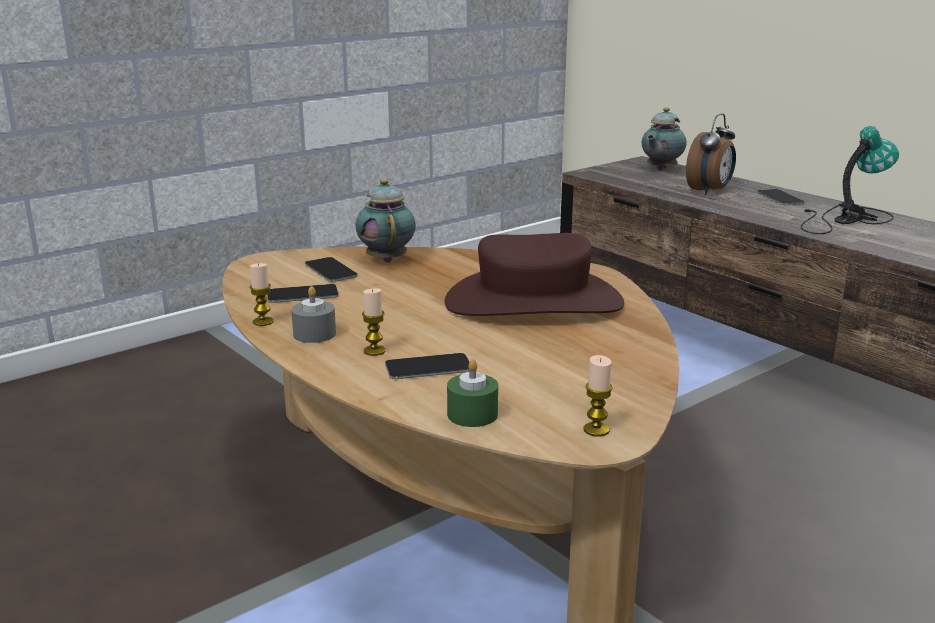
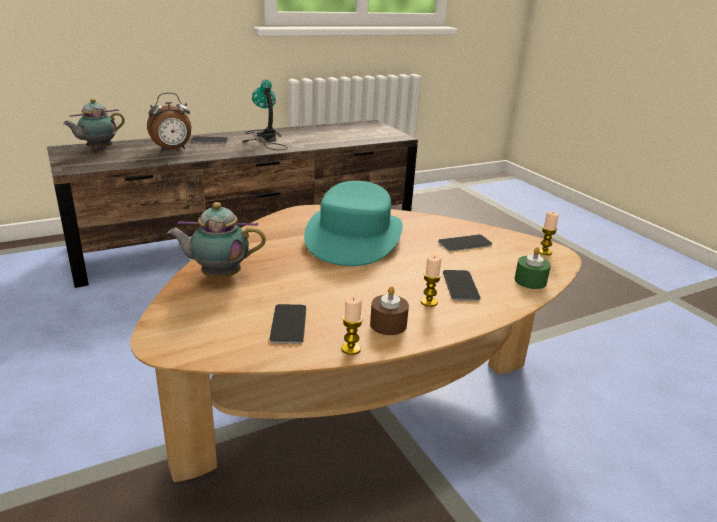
camera: 80 degrees left, 5 degrees up
(314, 334) = (388, 324): grey candle -> brown candle
(330, 270) = (229, 305): phone -> phone (465, 243)
(533, 302) = (354, 237): brown hat -> turquoise hat
(660, 170) = (98, 149): teapot -> teapot turned 90 degrees clockwise
(710, 191) = (173, 150): alarm clock -> alarm clock turned 105 degrees clockwise

